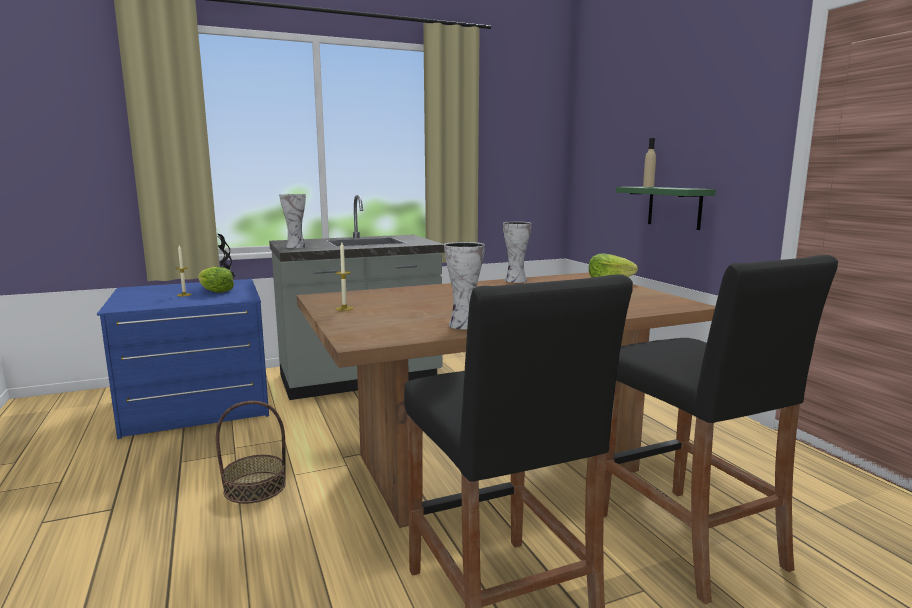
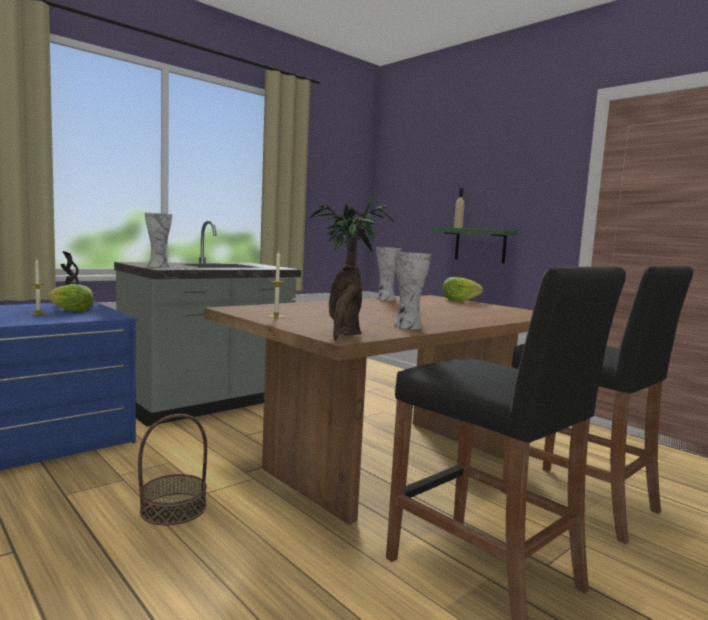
camera: 20 degrees left, 5 degrees down
(372, 335) = (345, 334): none -> potted plant

